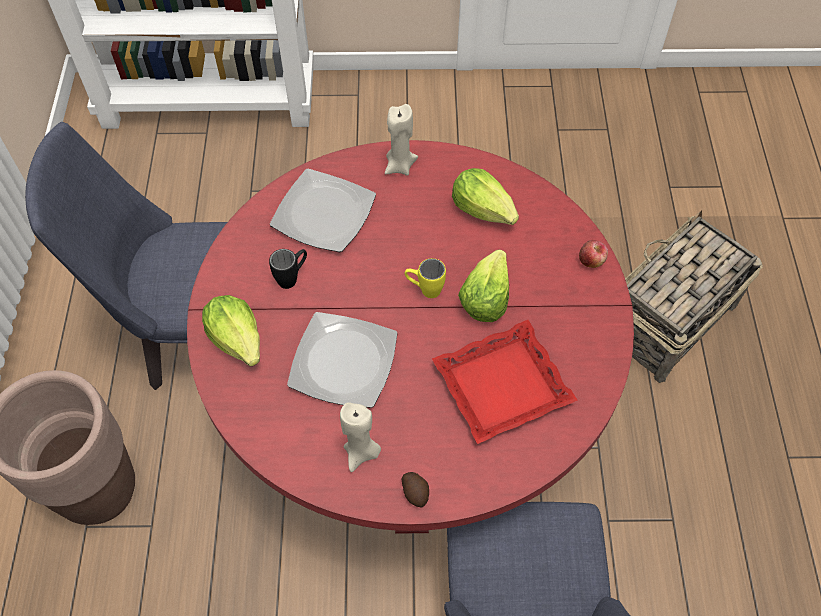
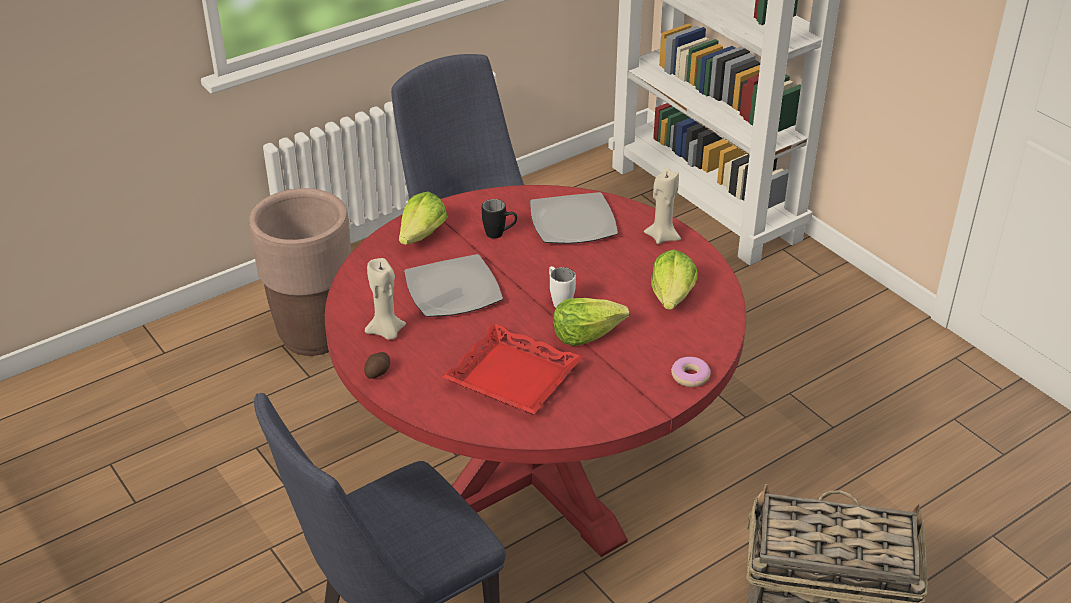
camera: 55 degrees right, 20 degrees down
(424, 289) = (559, 300): yellow mug -> white mug
(591, 261) = (690, 376): apple -> donut

